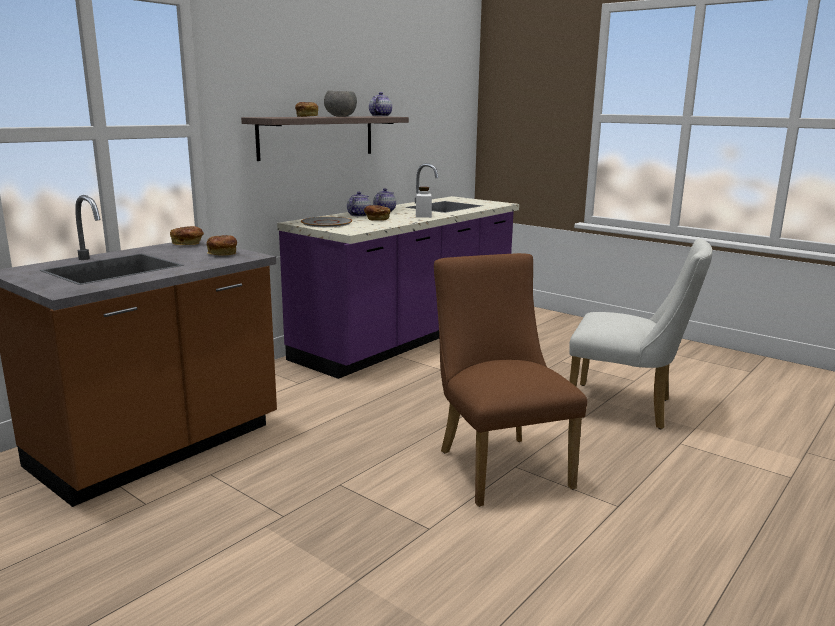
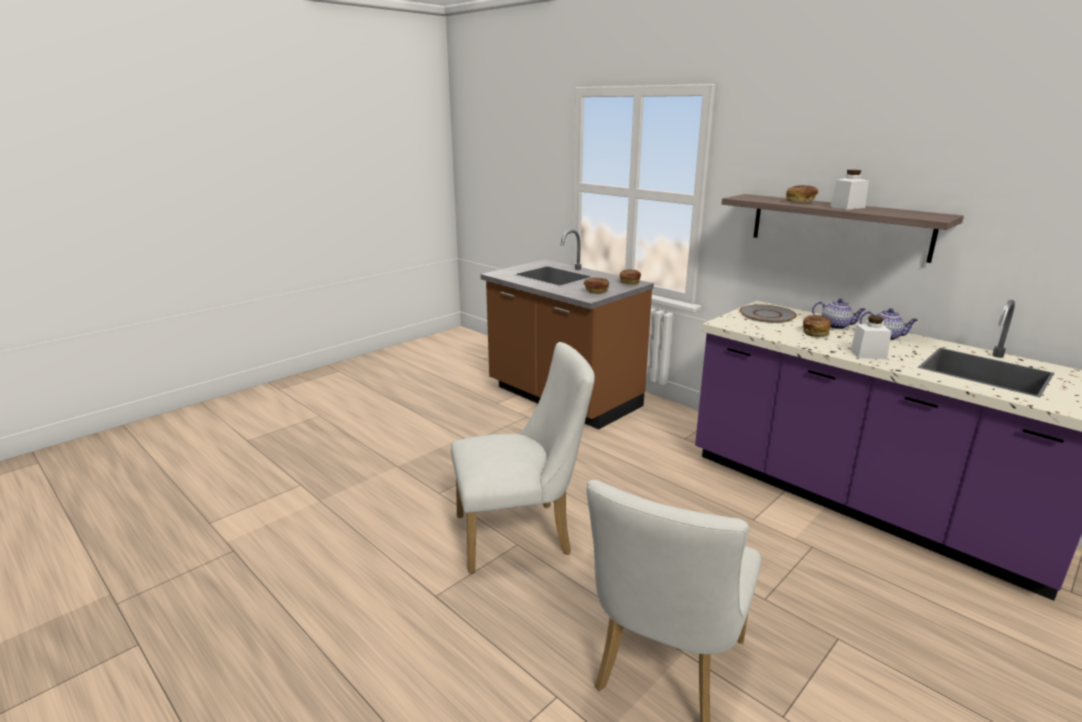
camera: 95 degrees right, 5 degrees up
(341, 116) = (847, 207): grey bowl -> white jar
(380, 116) = (934, 215): teapot -> none
(498, 465) = (521, 534): brown chair -> white chair

